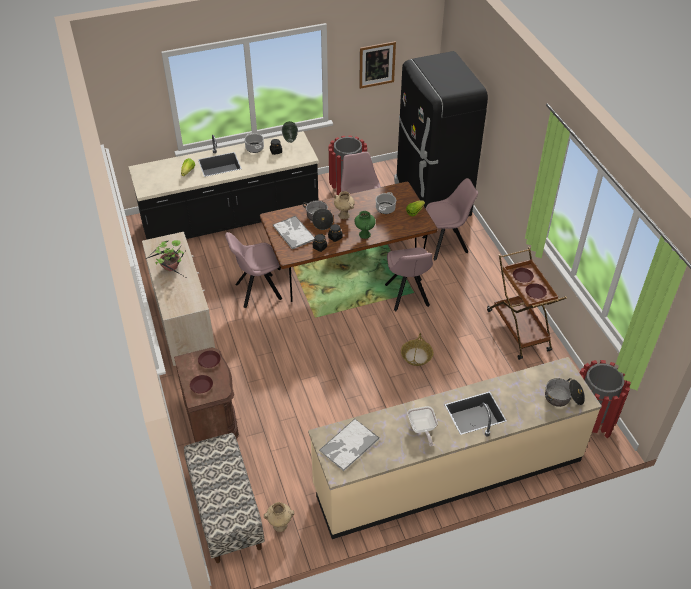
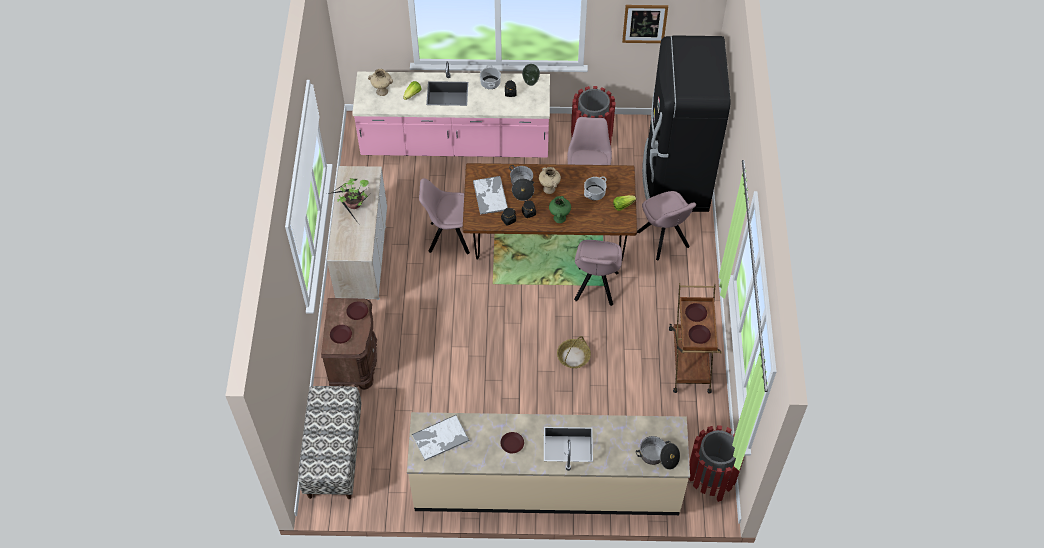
camera: 20 degrees right, 10 degrees up
(231, 219) = (455, 144): black counter -> pink counter
(280, 525) = (375, 482): beige vase -> beige vase (382, 91)
(422, 429) = (512, 444): frying pan -> brown plate
(445, 245) = (663, 239): pink chair -> pink chair turned 60 degrees clockwise

